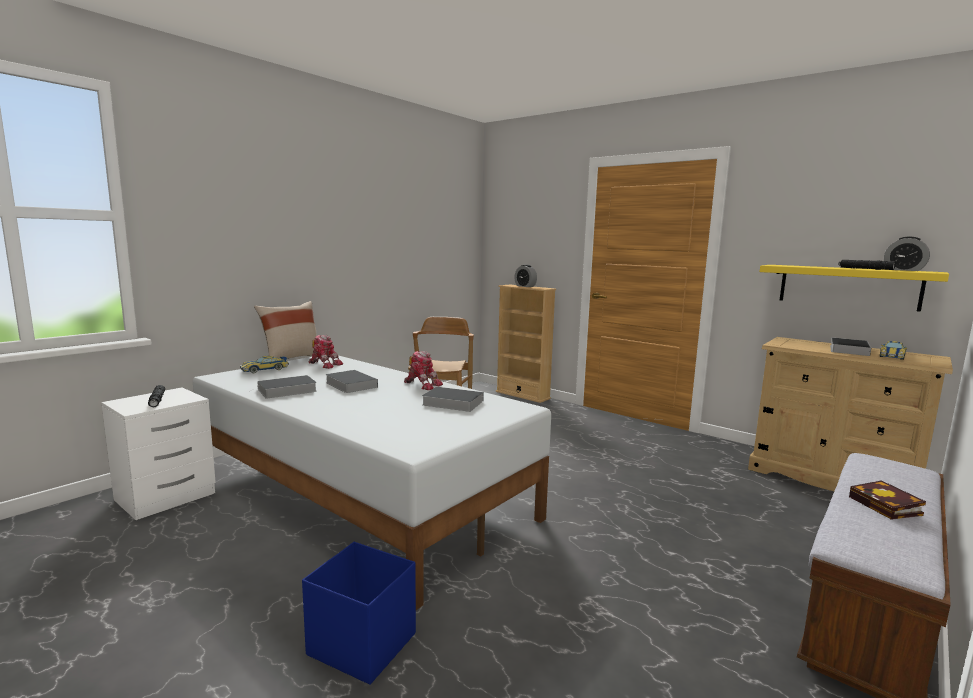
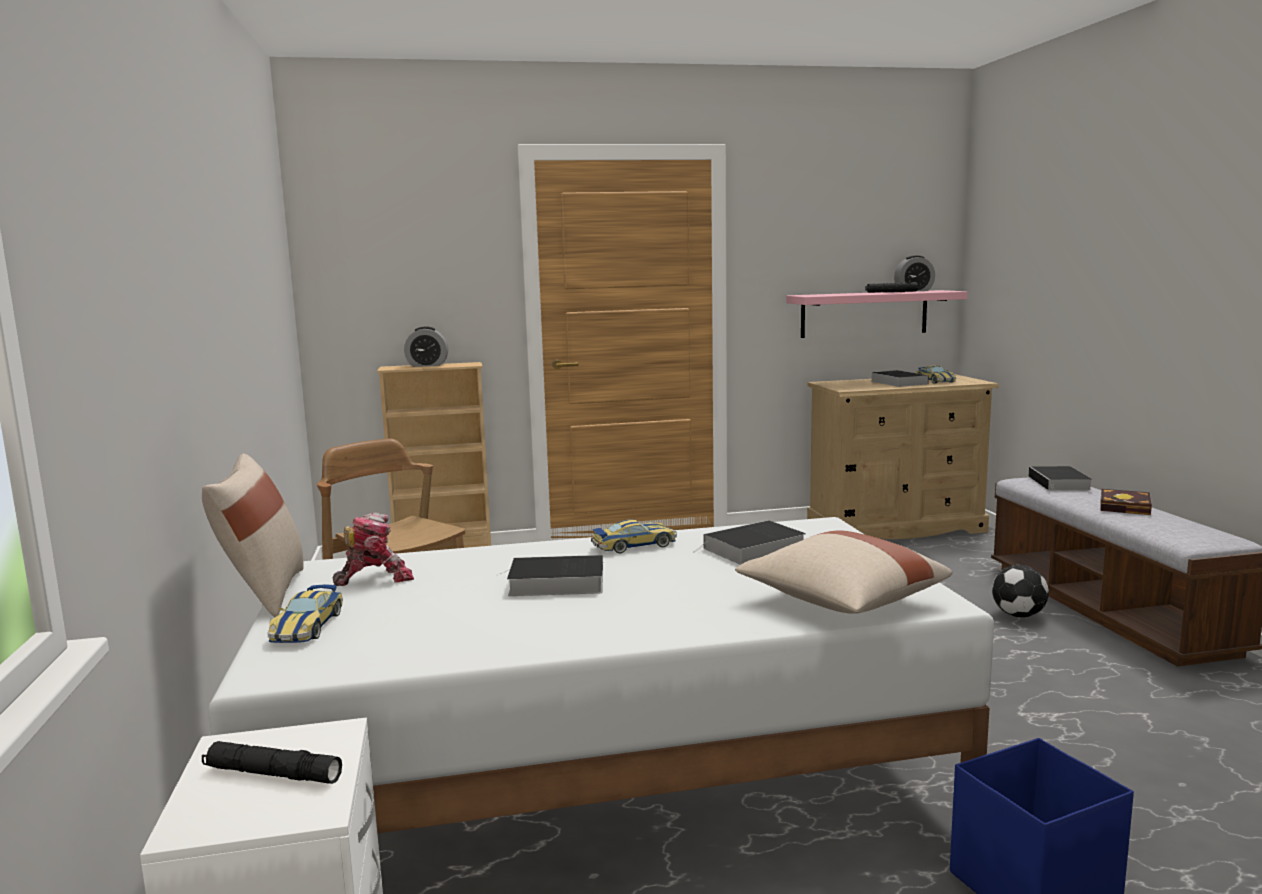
camera: 50 degrees left, 0 degrees up
(285, 391) = (511, 630): book -> book (1060, 483)
(388, 431) = (840, 601): none -> beige pillow
(422, 384) = (634, 545): toy robot -> toy car
(765, 564) = (1019, 615): none -> football
(848, 286) = (864, 314): yellow shelf -> pink shelf

